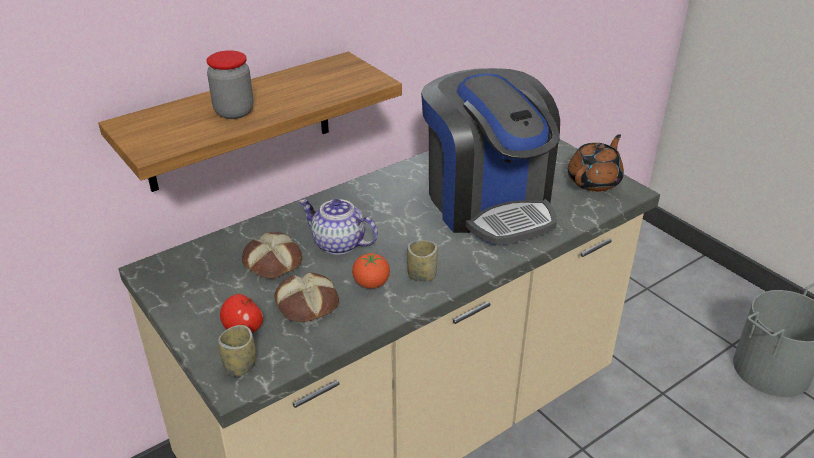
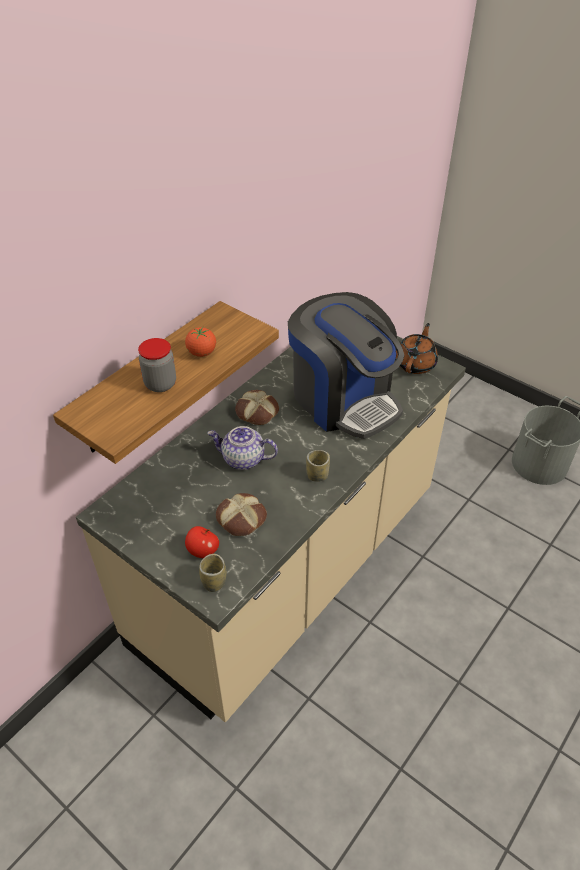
camera: 15 degrees left, 10 degrees up
(272, 262) = (198, 487): bread -> bread (256, 412)
(371, 284) = (282, 490): tomato -> tomato (202, 353)

